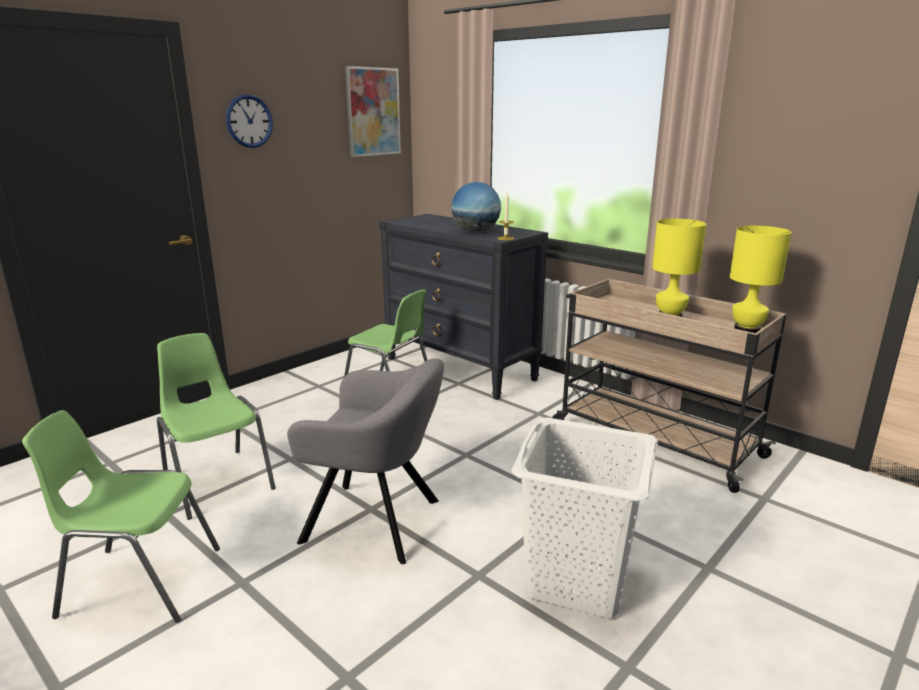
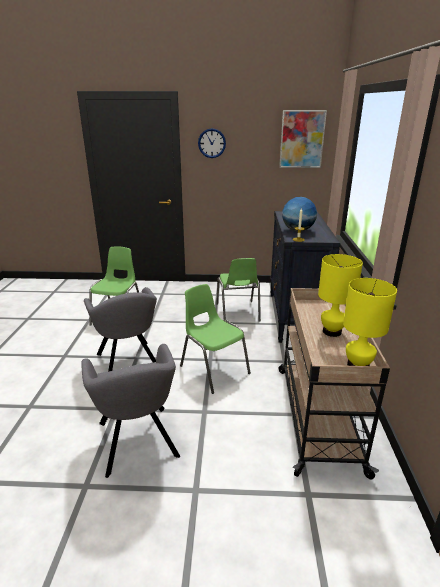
camera: 50 degrees right, 5 degrees up
(139, 582) = (49, 337): green chair -> green chair (213, 369)
(578, 581) = (138, 442): white laundry basket -> grey armchair

